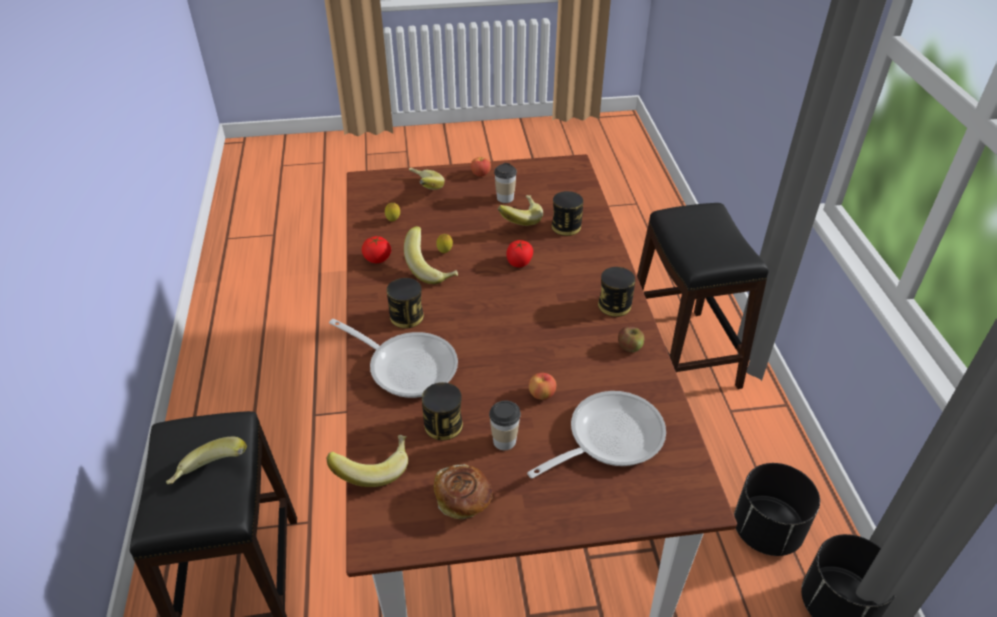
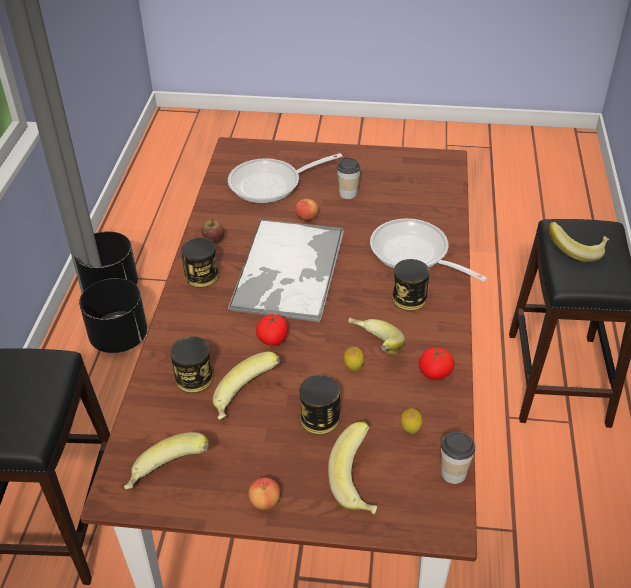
camera: 165 degrees left, 0 degrees up
(373, 468) = (448, 193): banana -> banana (168, 476)
(443, 425) = (391, 209): can -> can (319, 418)
(464, 501) = (387, 168): bread -> none
(505, 198) = (248, 442): cup -> cup (453, 473)
(533, 324) = (288, 271): none -> tray

